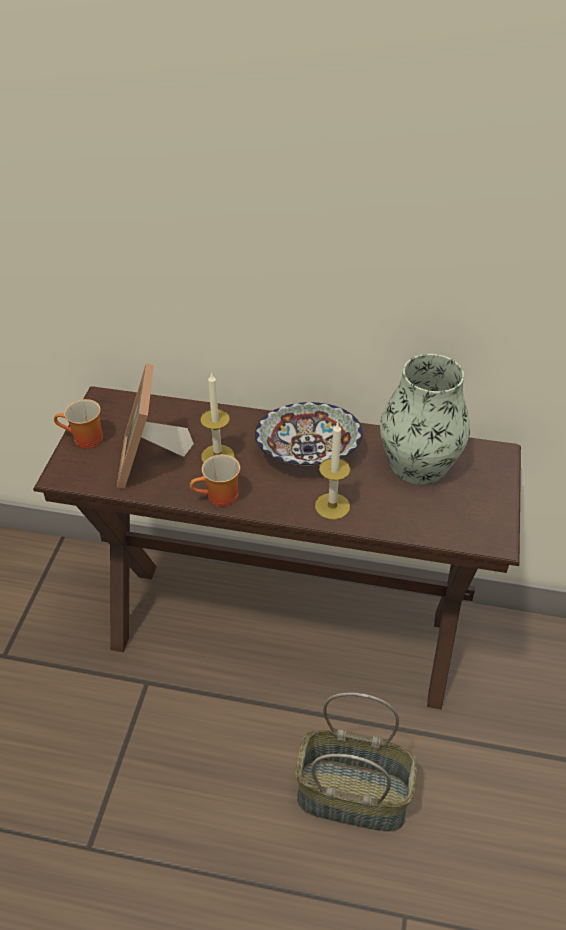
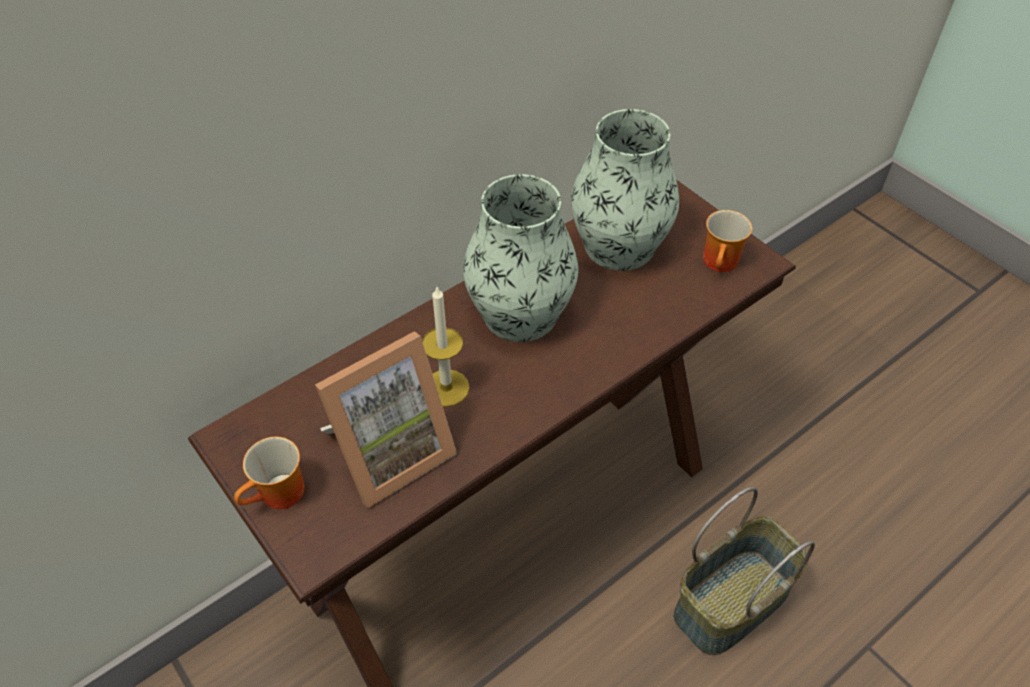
camera: 50 degrees left, 5 degrees up
(151, 462) = (389, 452): picture frame -> picture frame turned 75 degrees counterclockwise
(220, 498) = (511, 425): mug -> mug (722, 263)
(307, 452) = (520, 313): bowl -> vase
(332, 506) = (612, 342): candle -> none

